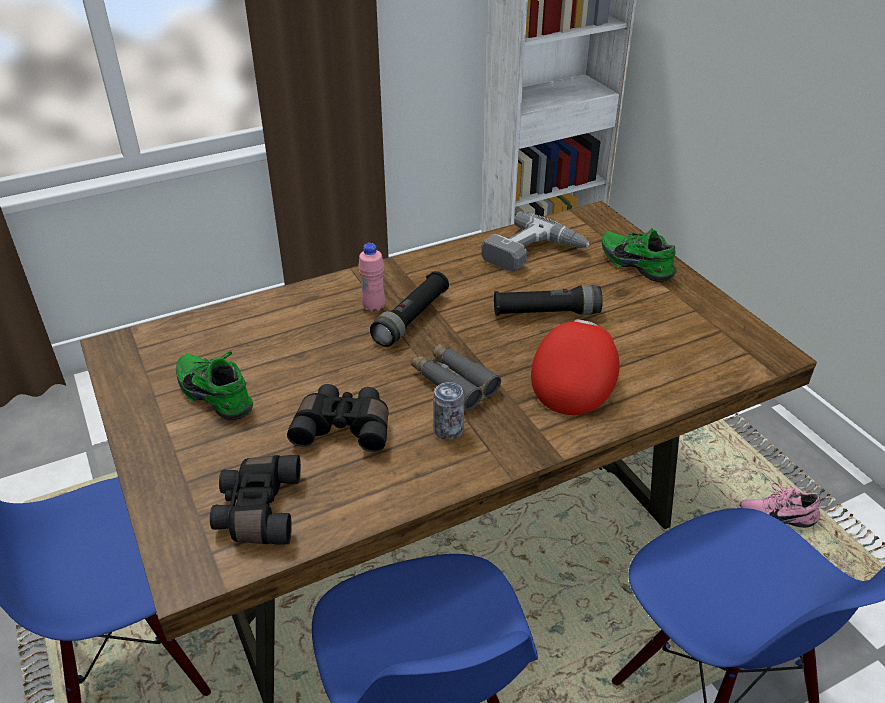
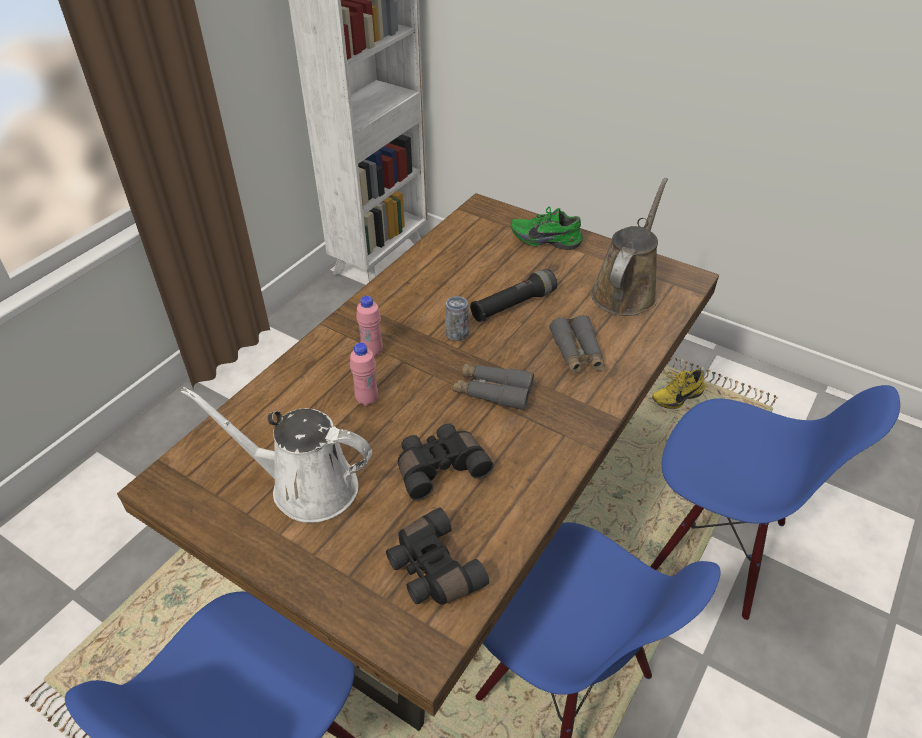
camera: 30 degrees left, 5 degrees up
(218, 394) = (306, 486): green shoe -> white watering can
(332, 345) = (367, 399): none -> pink bottle
(411, 319) = (413, 350): black flashlight -> none
(448, 430) = (522, 433): can -> can (457, 334)
(534, 254) = (463, 257): power drill -> none
(573, 380) = (577, 353): red cap -> grey binoculars
(684, 340) = (626, 291): none -> brown watering can
(776, 516) = (676, 396): pink shoe -> yellow shoe

